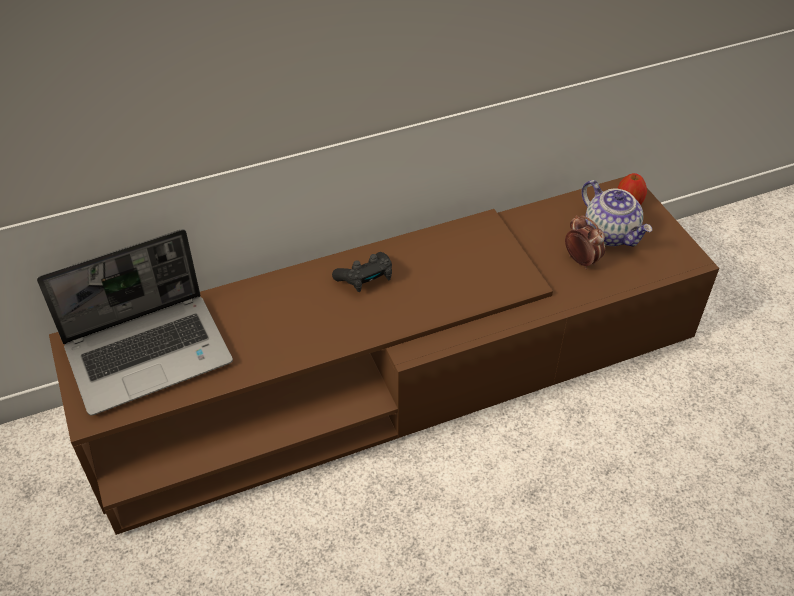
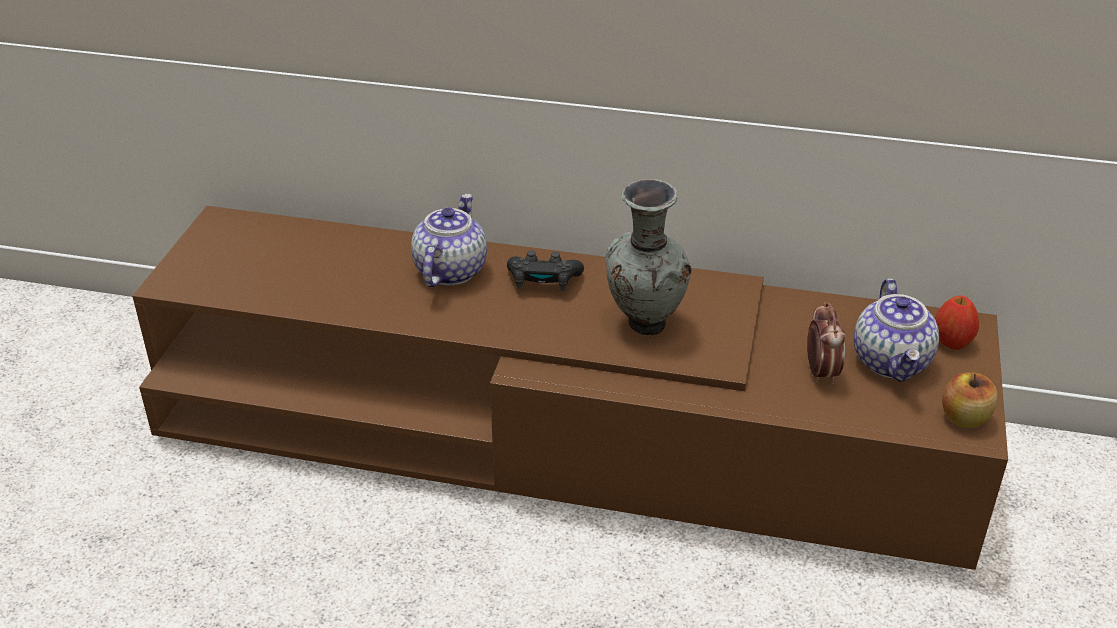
camera: 35 degrees right, 10 degrees down
(150, 353) = (271, 257): laptop -> none
(293, 300) = (449, 270): none -> teapot
(457, 279) = (643, 324): none -> grey vase
(677, 252) = (964, 418): none -> apple

